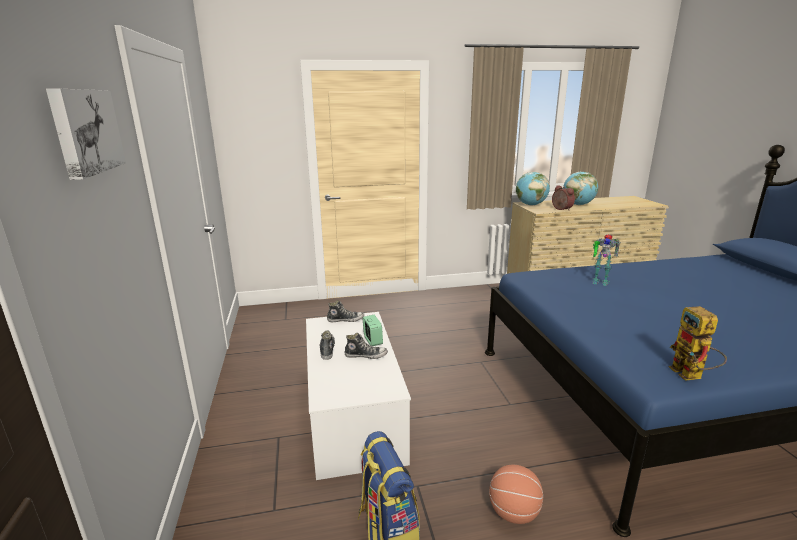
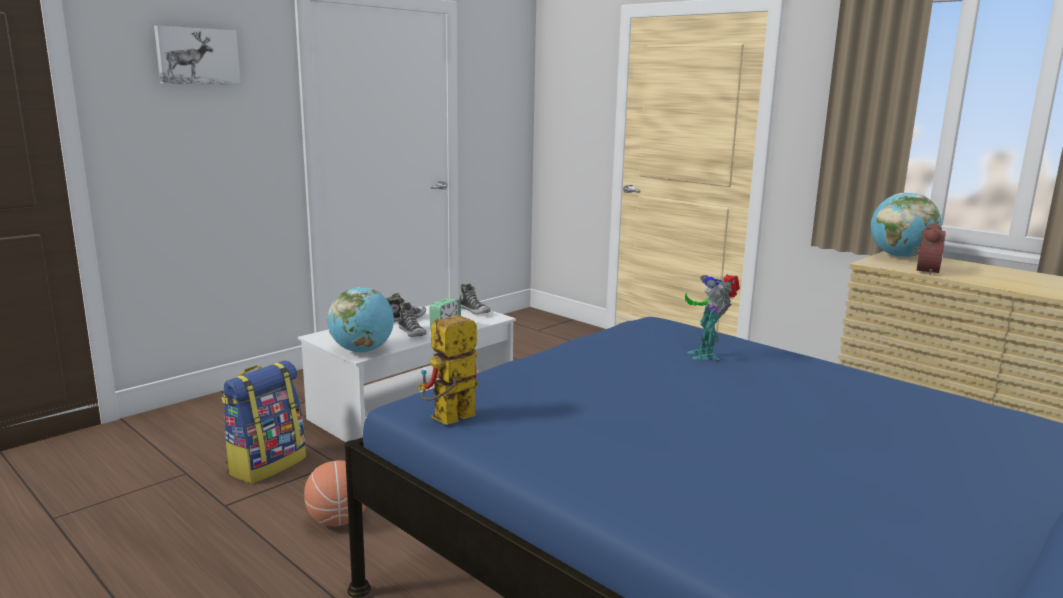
camera: 55 degrees right, 5 degrees down
(578, 204) = (996, 276): globe -> globe (362, 351)

